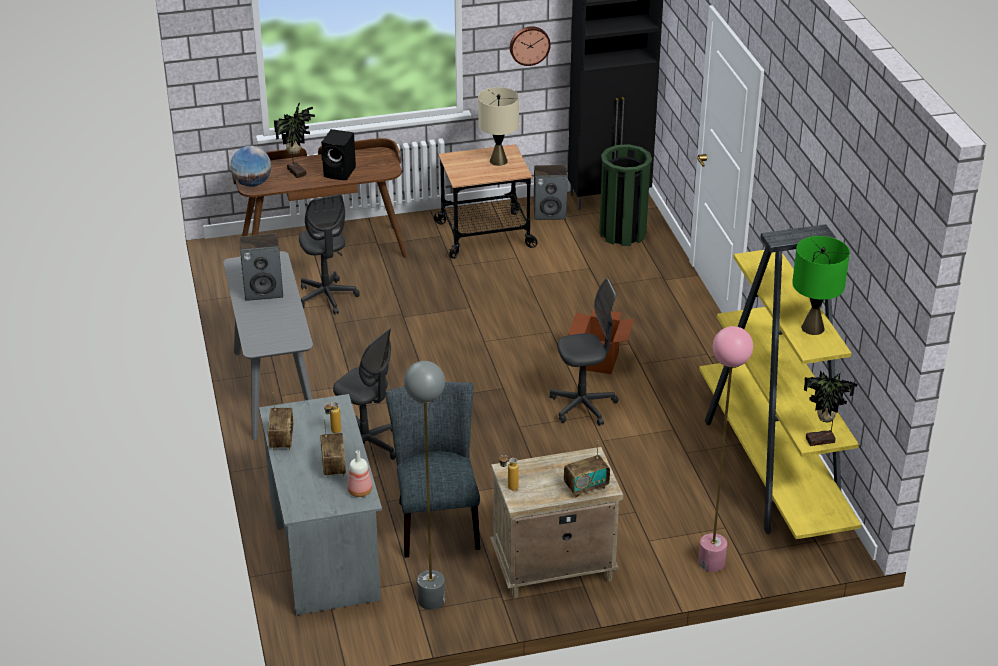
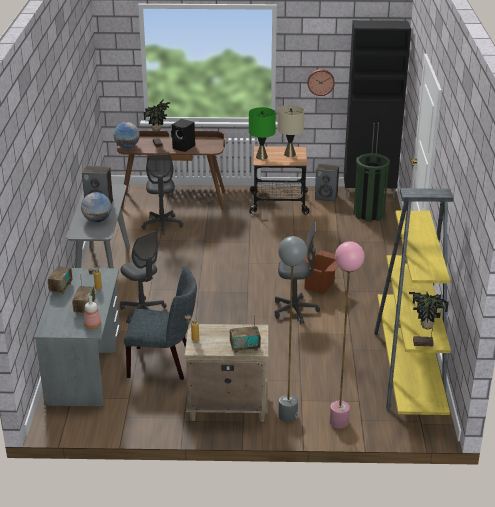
camera: 15 degrees right, 5 degrees down
(275, 319) = (97, 220): none -> globe
(431, 600) = (136, 412): grey floor lamp -> grey floor lamp (287, 416)
(436, 521) = (164, 364): grey chair -> grey chair turned 90 degrees clockwise
(813, 328) = (429, 261): green table lamp -> green table lamp (262, 157)

